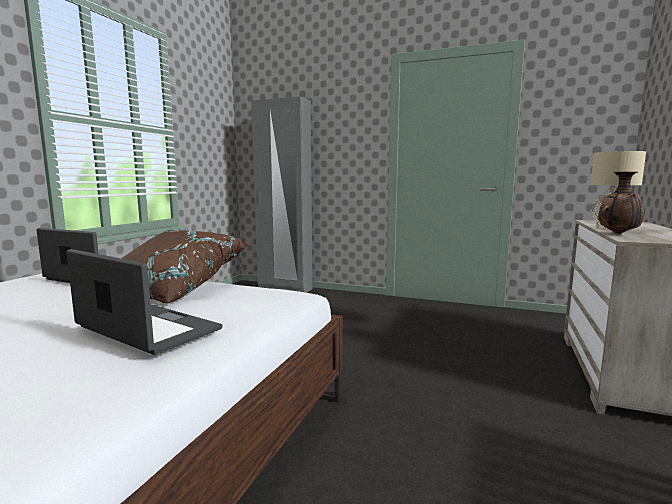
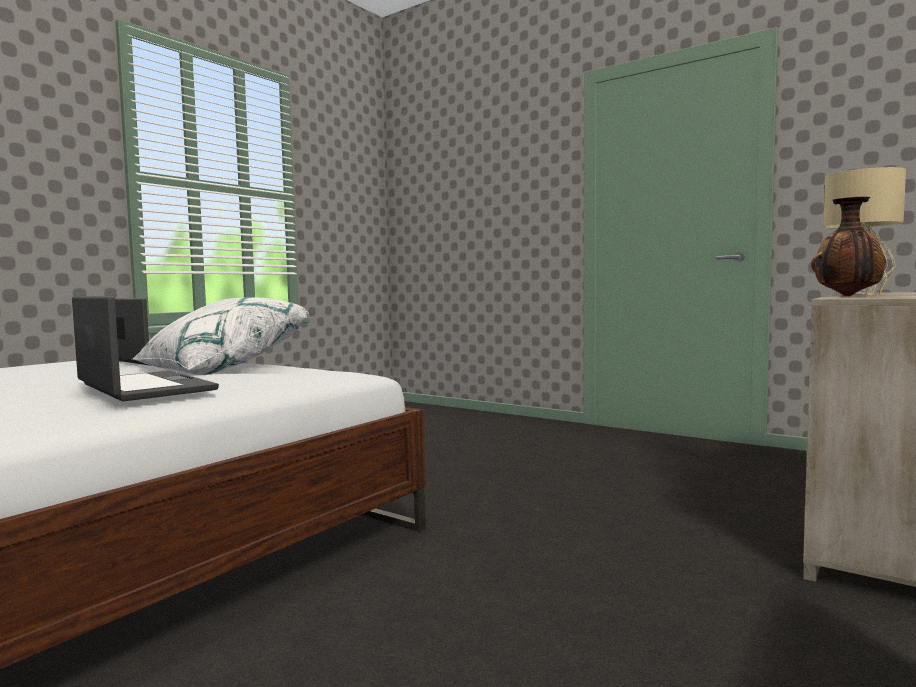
camera: 15 degrees right, 5 degrees down
(171, 290) = (220, 368): brown pillow -> white pillow
(285, 289) = (443, 411): grey wardrobe -> none

